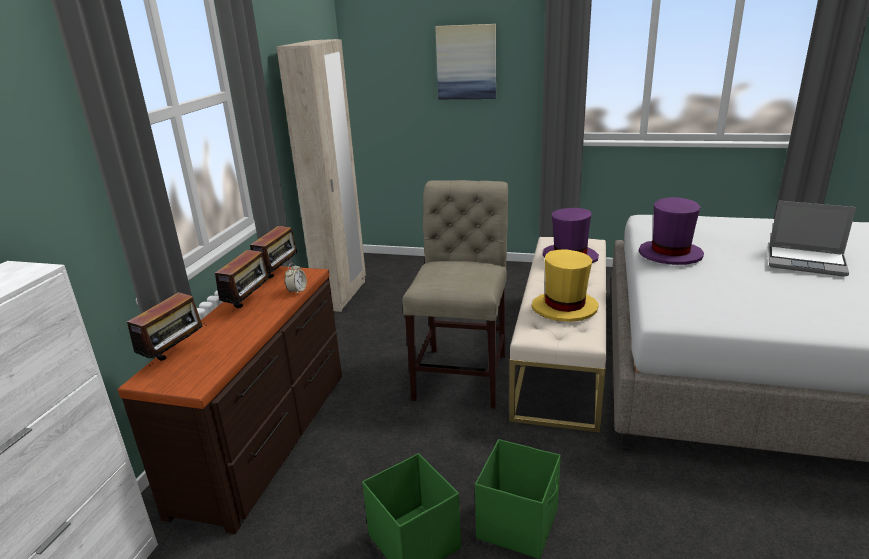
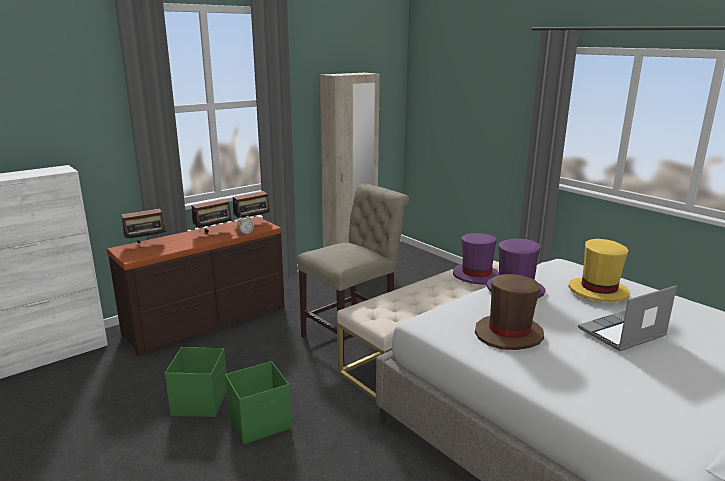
camera: 35 degrees right, 5 degrees down
(466, 62) = (484, 102): picture -> none
(564, 308) = (406, 303): yellow hat -> yellow hat (598, 291)
(746, 296) = (509, 334): none -> brown hat
(807, 262) = (622, 333): laptop -> laptop turned 90 degrees clockwise

